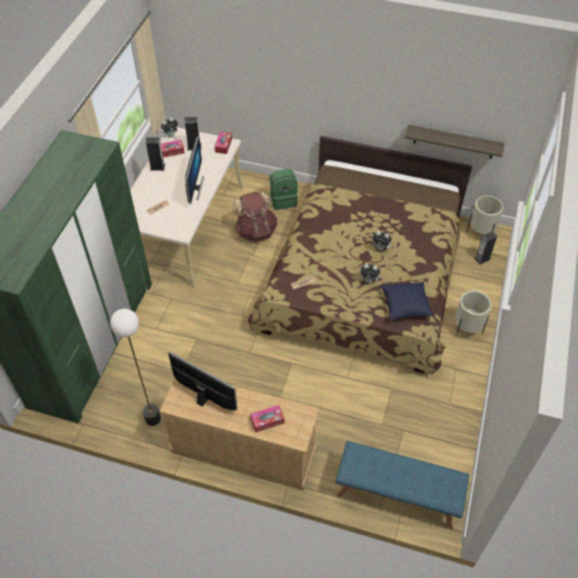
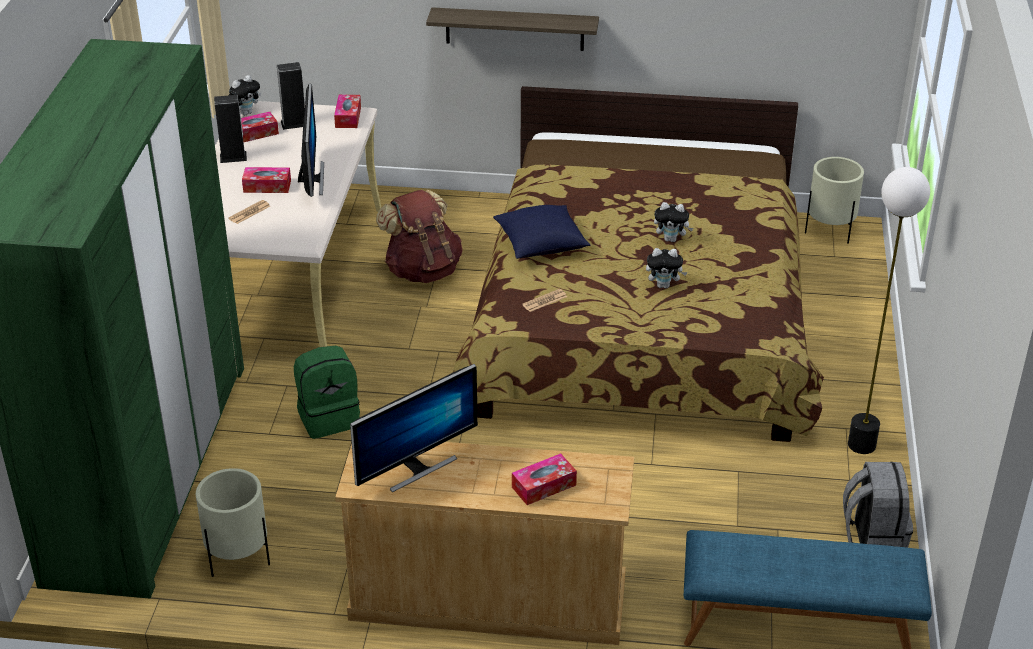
camera: 10 degrees left, 15 degrees down
(152, 418) = (297, 572): floor lamp -> floor lamp (861, 444)
(170, 190) = (267, 186): none -> tissue box
(204, 398) = (416, 467): monitor -> monitor turned 120 degrees clockwise
(283, 200) = (462, 221): green backpack -> green backpack (328, 418)
(405, 306) = (739, 314): blue pillow -> blue pillow (541, 245)
(451, 444) = (872, 538): none -> grey backpack
(454, 142) = (761, 61): shelf -> shelf (514, 29)
(467, 329) = (848, 368): beige planter -> beige planter (239, 559)
(482, 259) = (844, 267): speaker -> none

